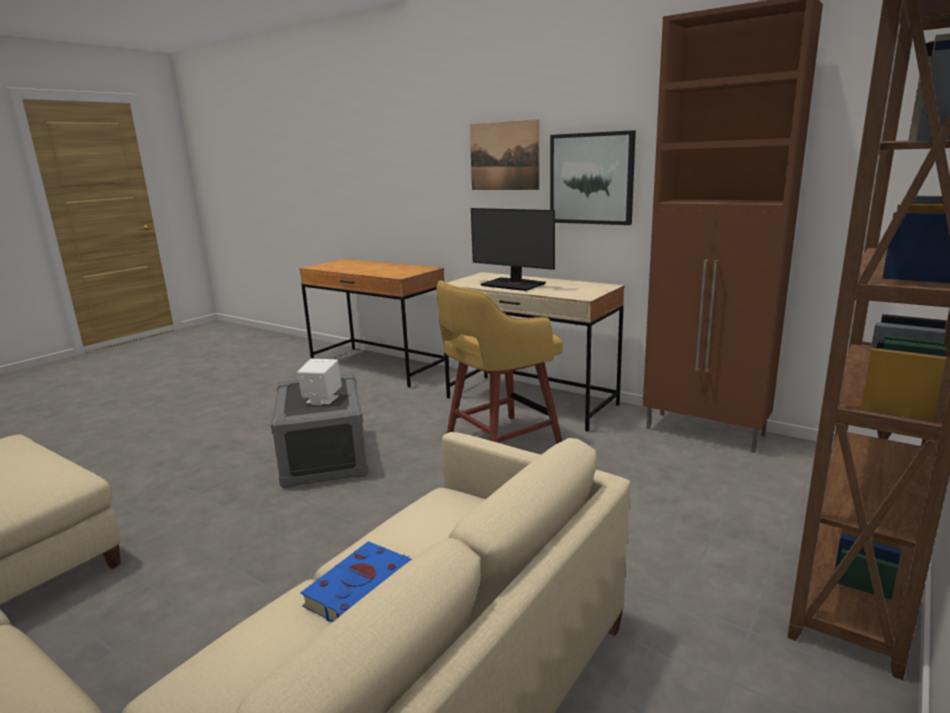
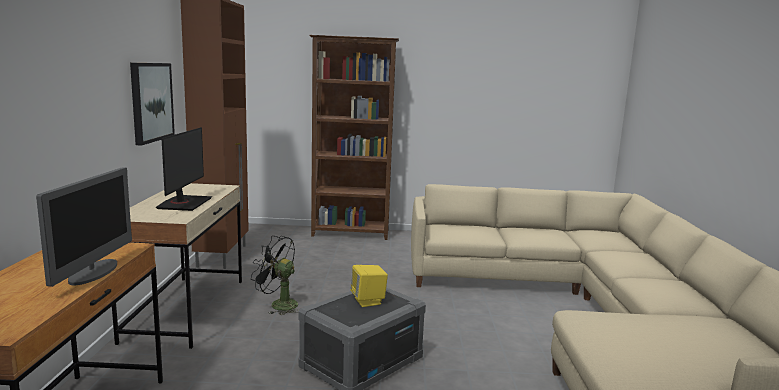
camera: 125 degrees left, 5 degrees down
(321, 399) = (368, 301): white speaker -> yellow speaker
(362, 587) = (502, 232): blue book -> none
(364, 272) = (94, 272): none -> monitor
(499, 441) = (278, 304): yellow stool -> black fan
(504, 156) = (100, 83): picture -> none

